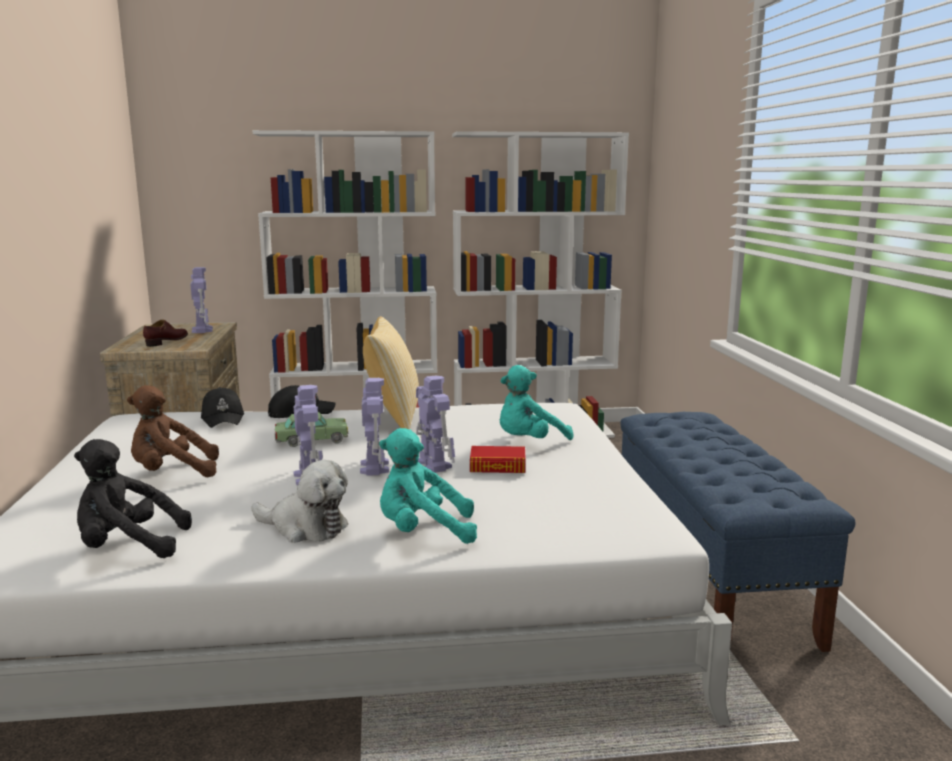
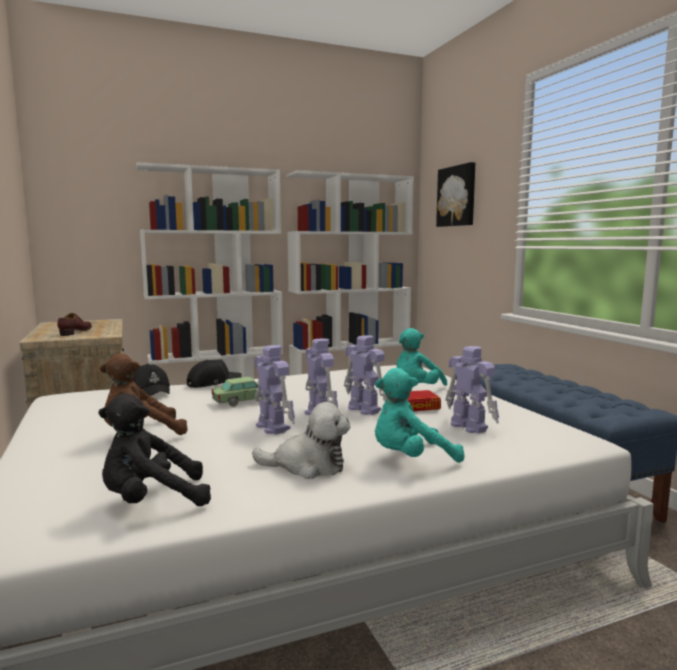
camera: 15 degrees left, 5 degrees down
(202, 330) = (99, 324): toy robot -> toy robot (468, 426)
(393, 418) = (293, 382): pillow -> none
(684, 163) = (457, 196): none -> picture

